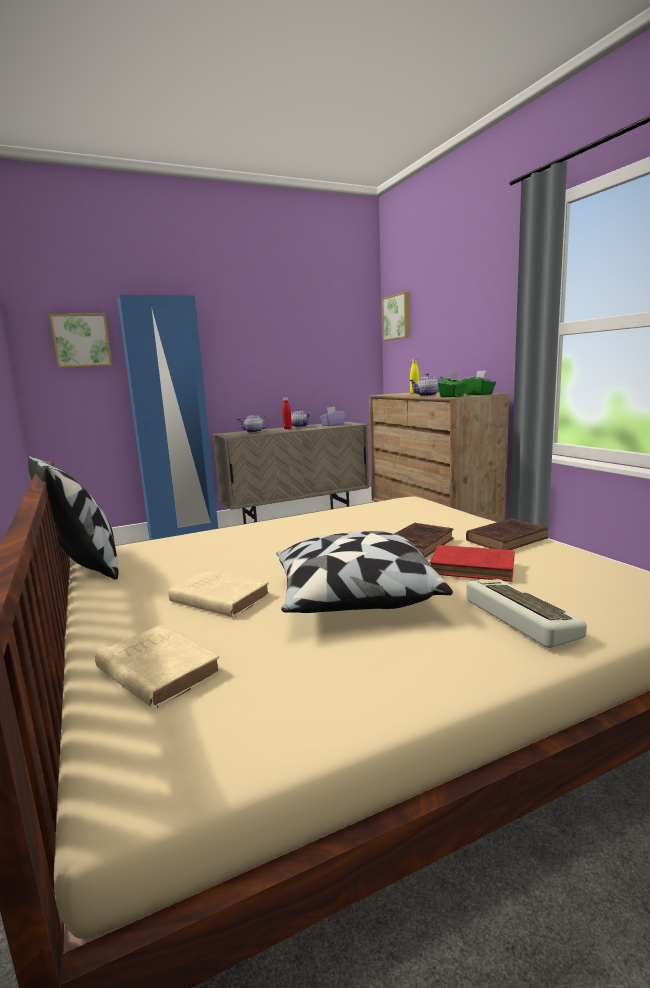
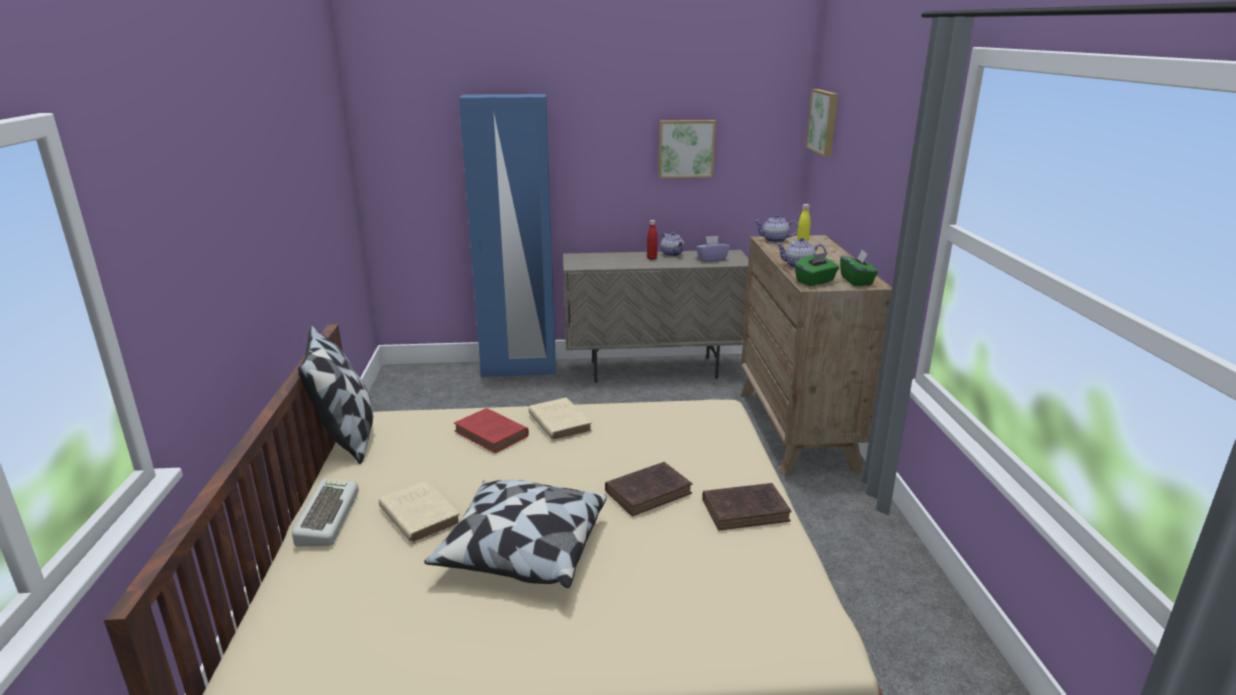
camera: 20 degrees right, 10 degrees up
(81, 340) = (423, 140): picture -> picture (686, 148)
(156, 670) = (322, 584): beige book -> beige book (559, 422)
(254, 431) = (609, 258): teapot -> teapot (774, 240)
(475, 568) = (661, 547): red book -> red book (492, 434)
(517, 618) = (629, 624): keyboard -> keyboard (326, 517)

